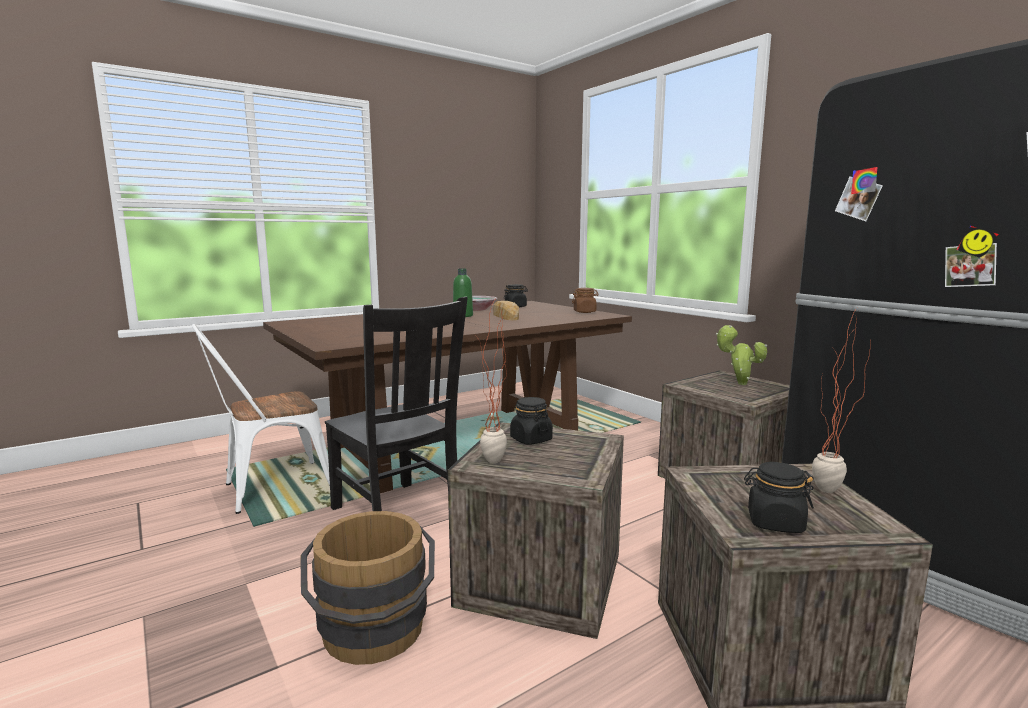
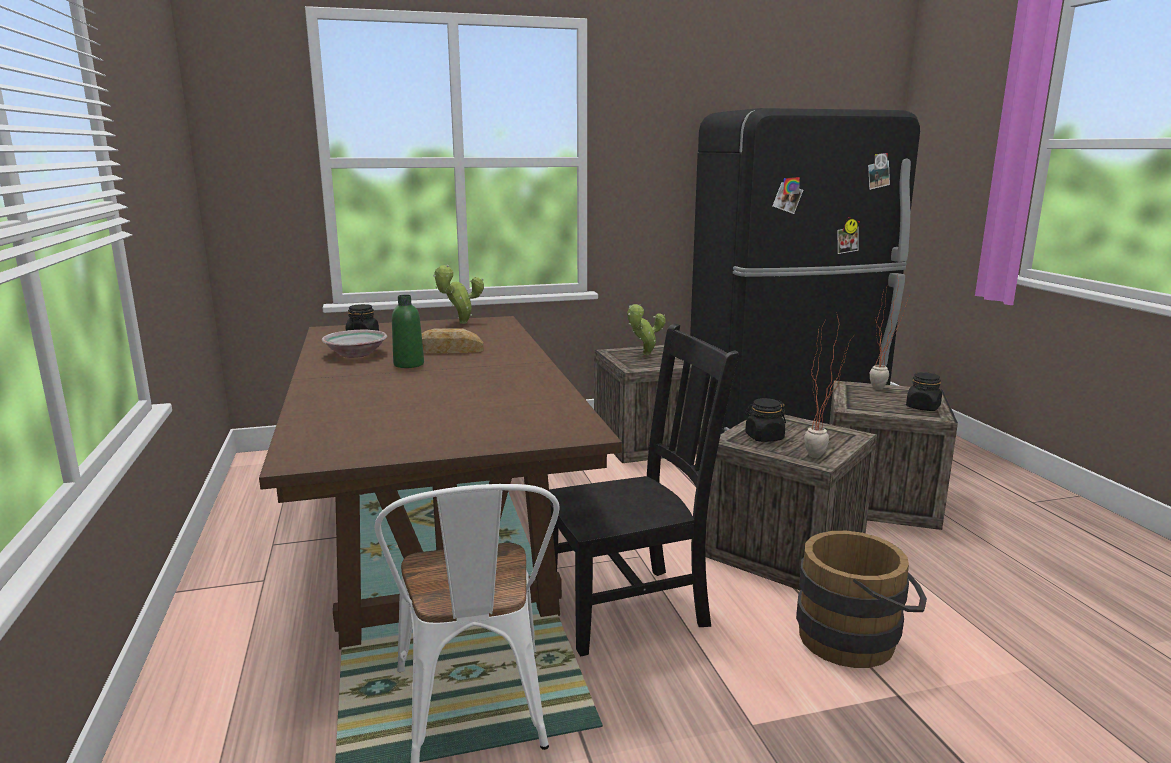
camera: 70 degrees left, 5 degrees up
(585, 312) = (460, 323): brown jar -> potted plant

